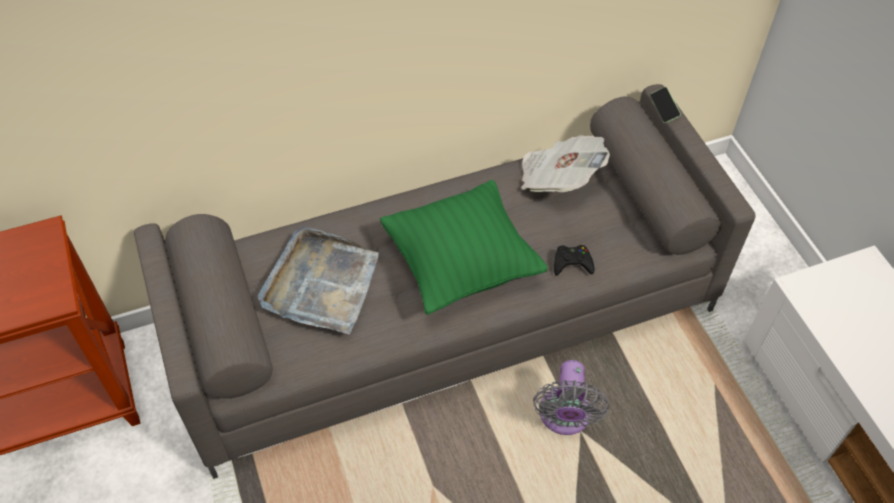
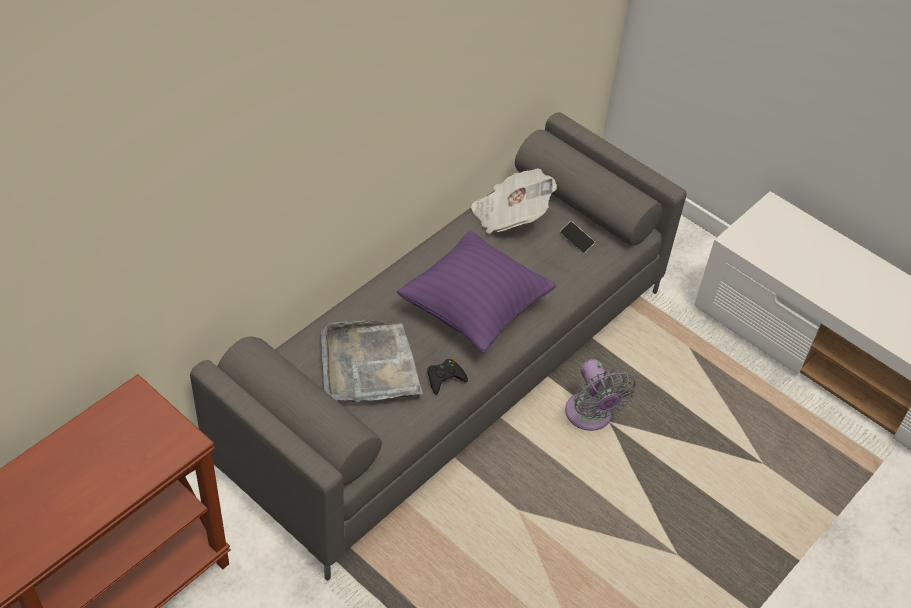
camera: 30 degrees left, 5 degrees down
(461, 265) = (474, 310): green pillow -> purple pillow
(572, 263) = (561, 278): black game controller -> black game controller (445, 378)
(664, 109) = (573, 131): phone -> phone (576, 241)

